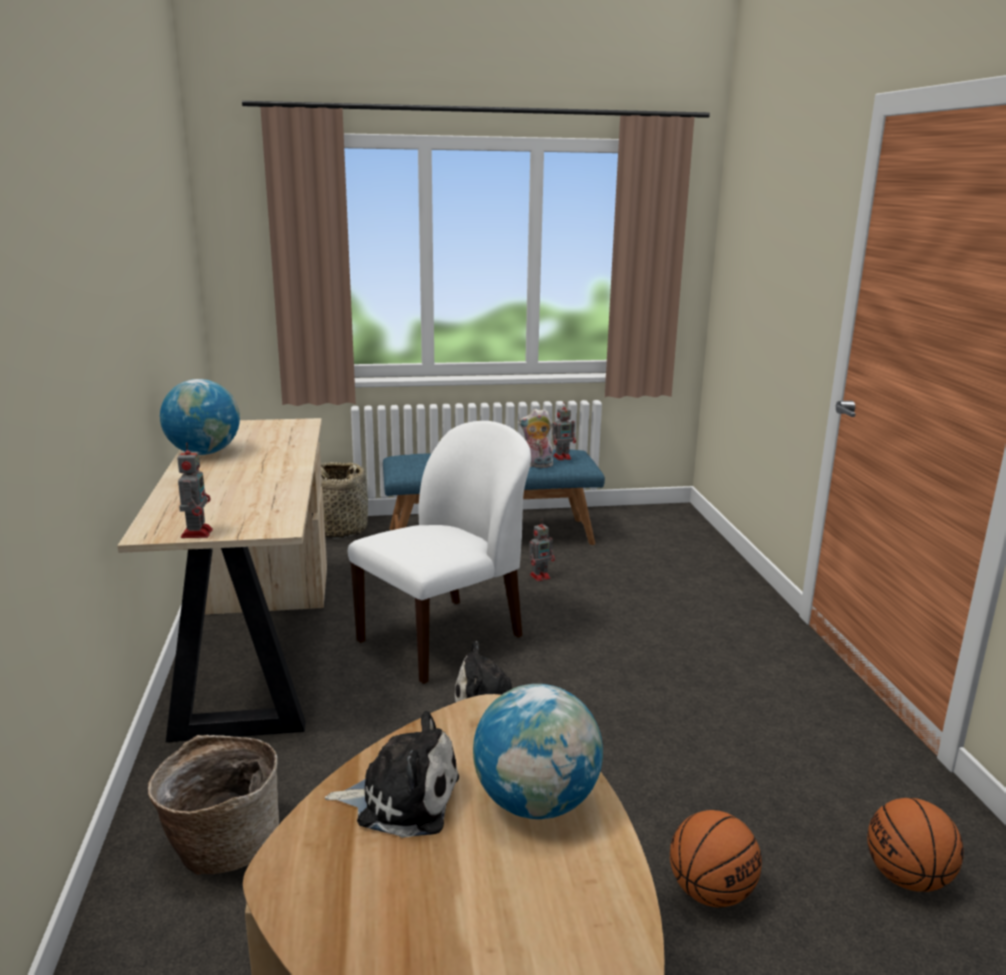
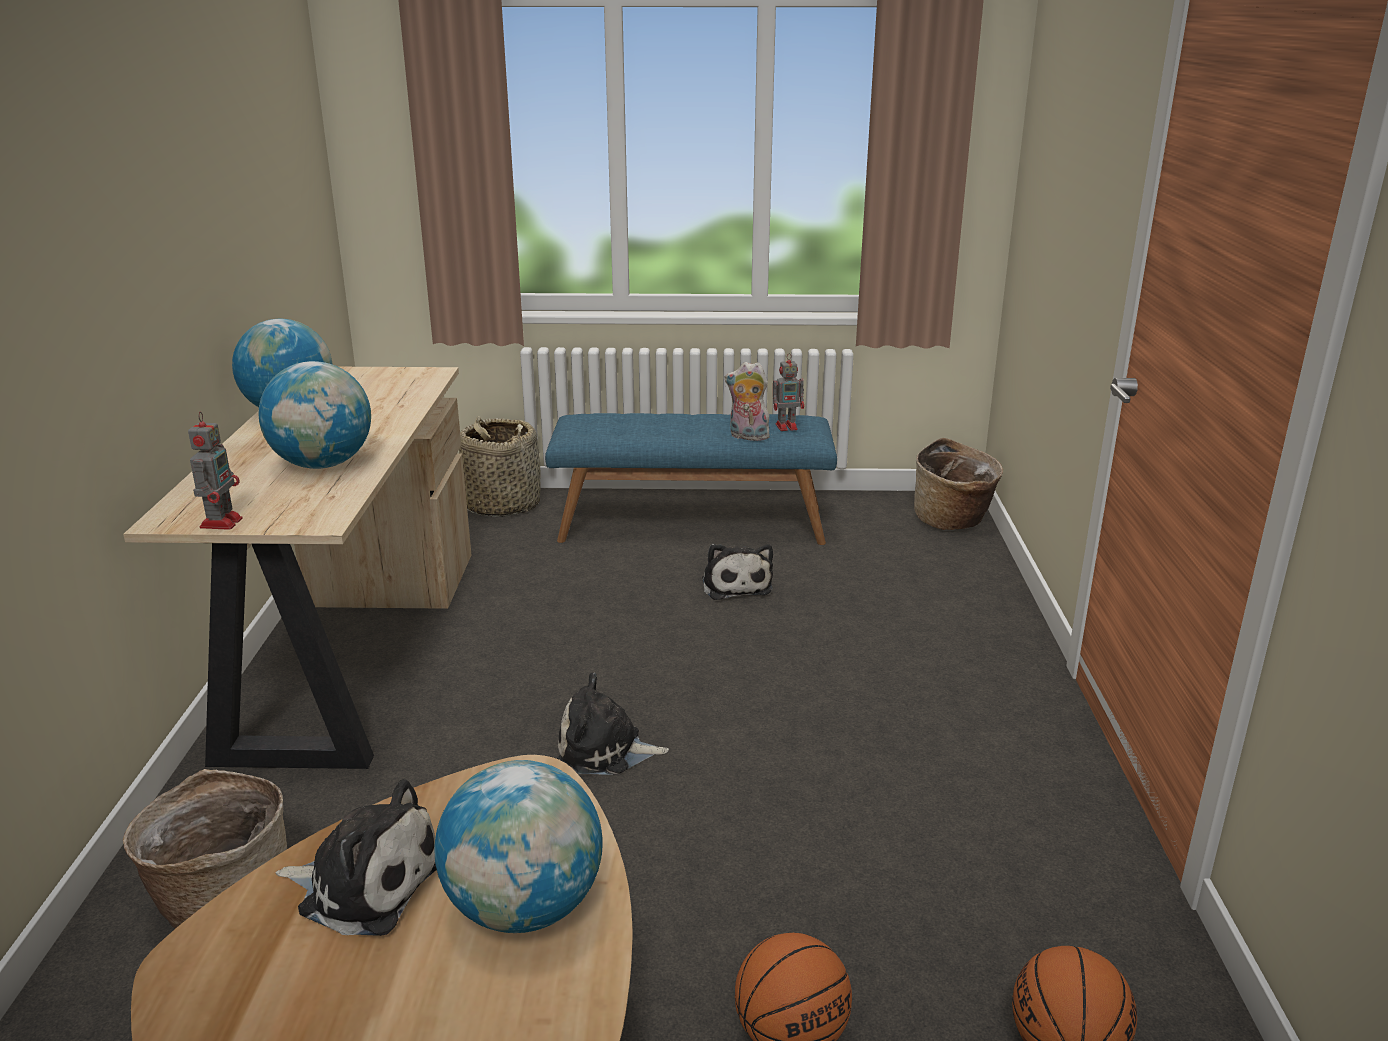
camera: 10 degrees right, 5 degrees up
(255, 489) = (323, 464): none -> globe
(443, 638) = (580, 660): white chair -> none
(540, 576) = (735, 584): toy robot -> plush toy
(680, 523) = (953, 521): none -> basket

